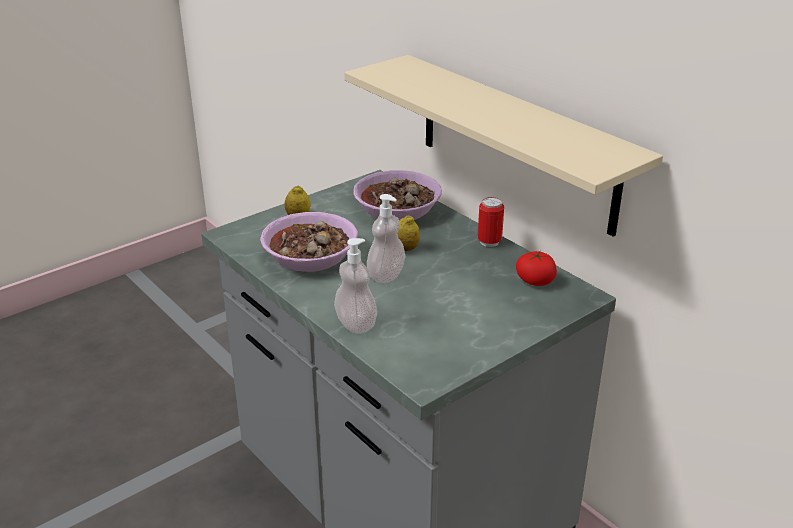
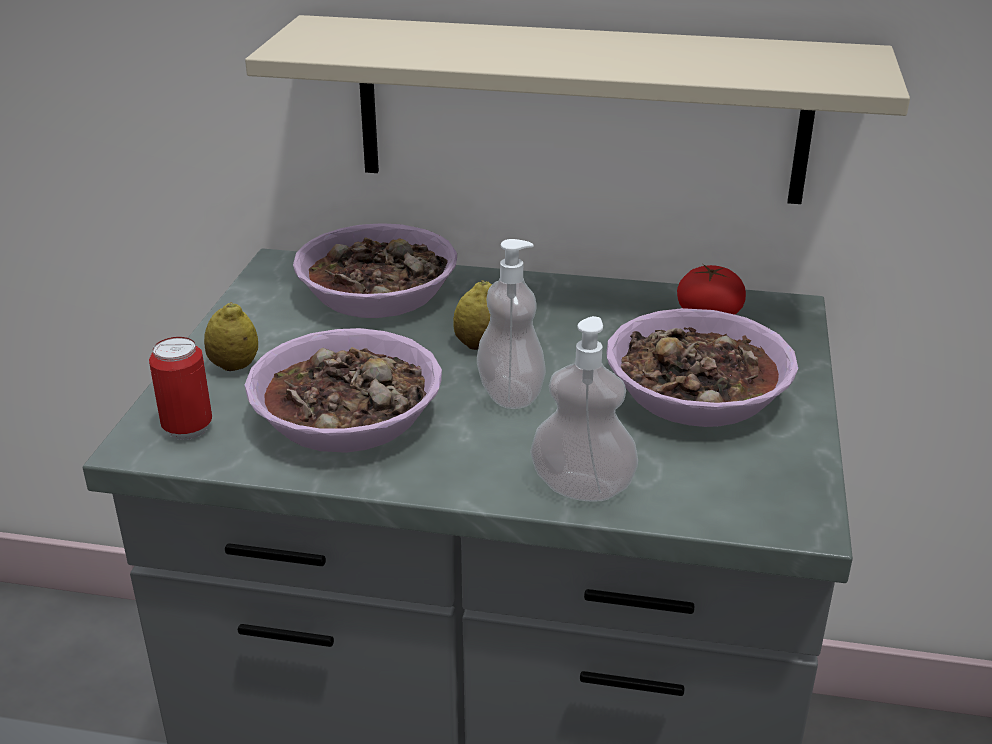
camera: 40 degrees left, 0 degrees up
(466, 311) = (695, 393): none -> bowl
(489, 242) = (575, 289): can -> can (188, 429)

